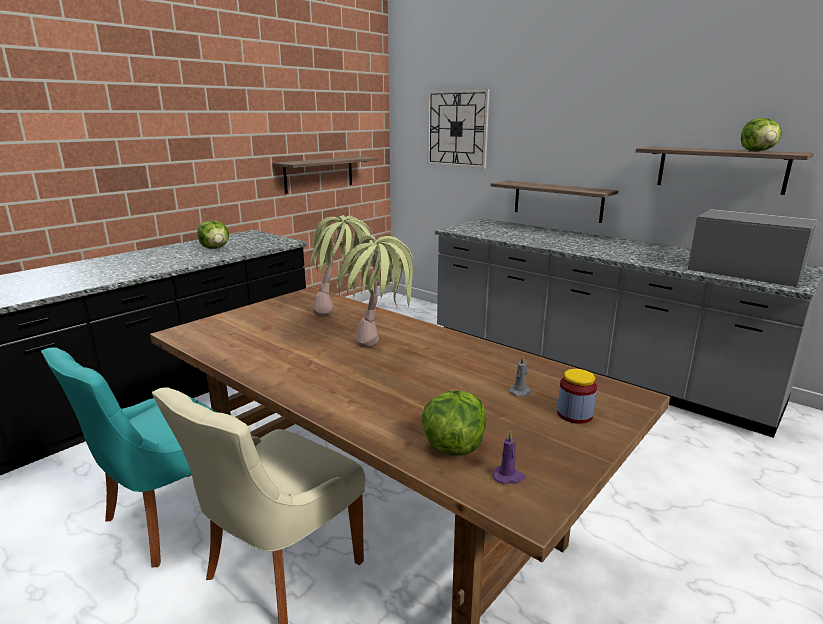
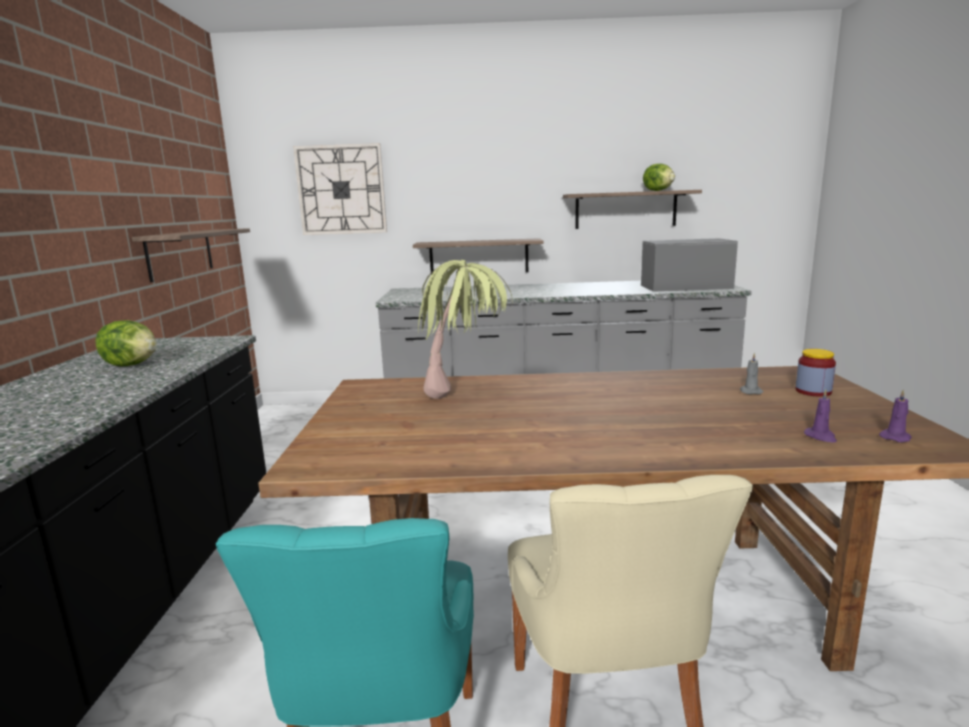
camera: 40 degrees left, 5 degrees down
(379, 354) = (586, 405): potted plant -> none
(453, 446) = (821, 437): lettuce -> purple candle

